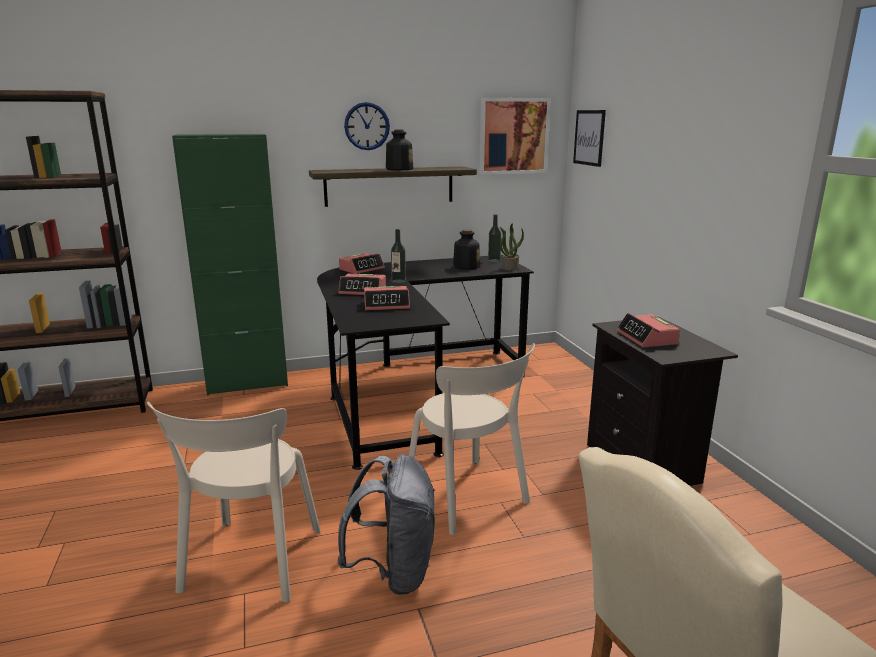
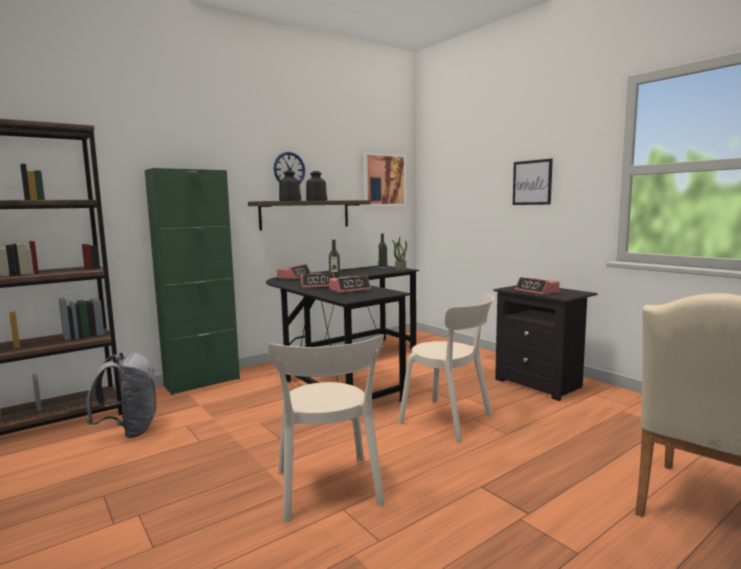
camera: 20 degrees left, 10 degrees down
(393, 572) = (442, 471): grey backpack -> grey backpack (129, 431)
(466, 266) = (369, 271): bottle -> bottle (290, 200)
(589, 137) = (437, 179): picture -> picture (532, 182)

